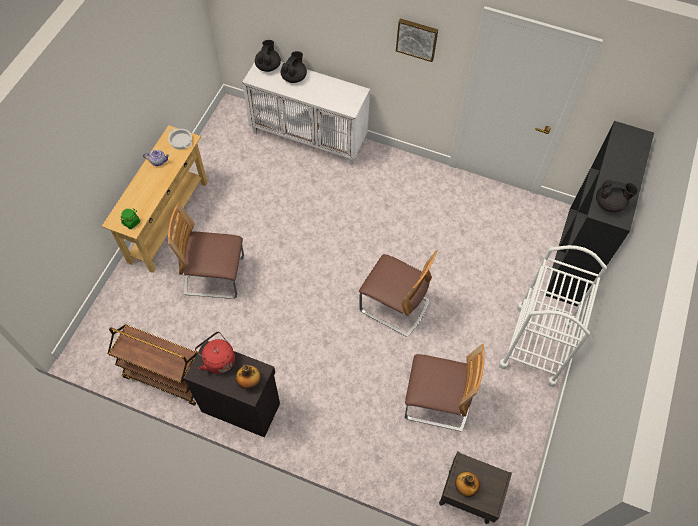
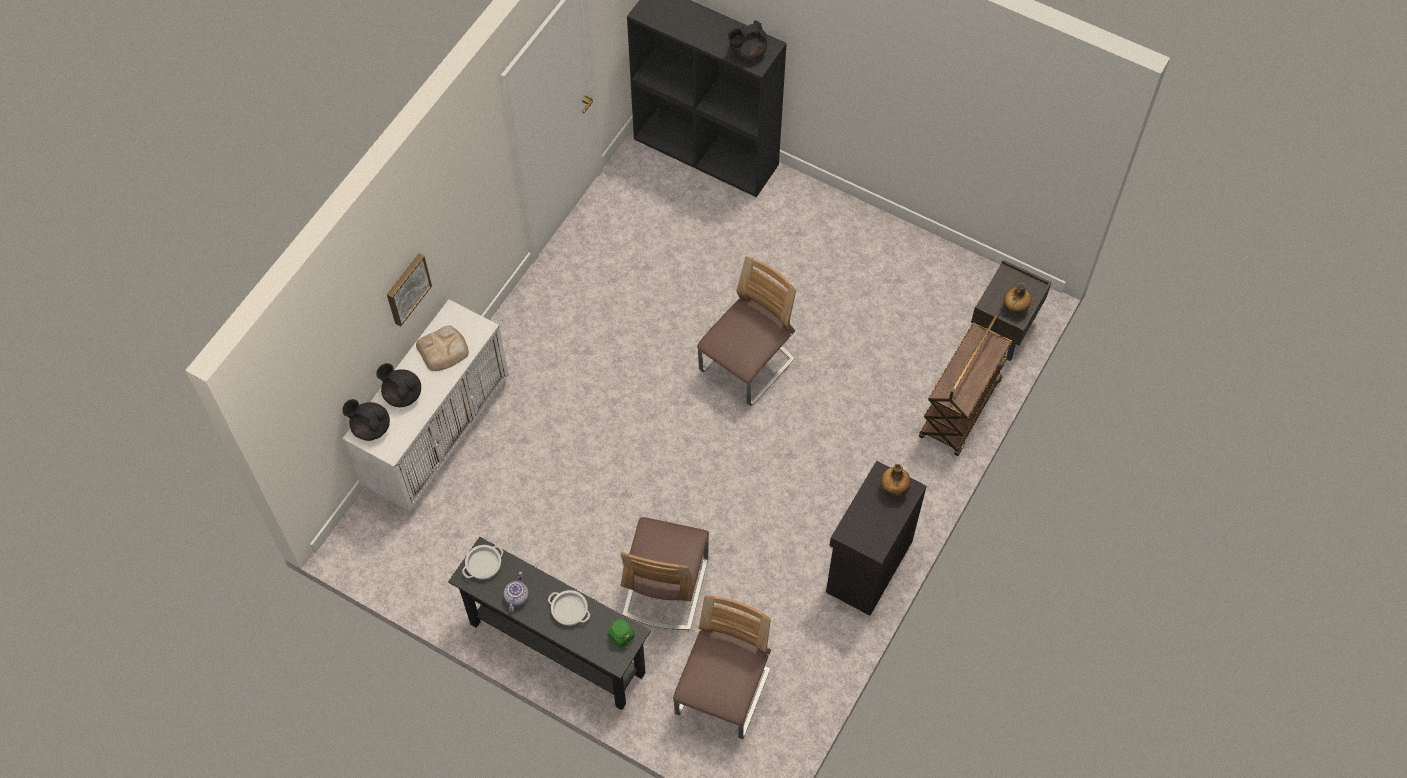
camera: 80 degrees left, 0 degrees up
(150, 191) = (570, 610): none -> cooking pot
(166, 377) = (815, 659): brown cart -> brown cart (960, 410)
(168, 221) = (556, 649): beige console table -> black console table
(218, 359) = (860, 522): red kettle -> none
(330, 92) = (444, 350): none -> bread
(417, 39) = (466, 185): picture -> picture (406, 288)
(437, 401) = (884, 341): chair -> chair (723, 693)
(535, 344) = (823, 221): white cart -> none
(609, 203) = (747, 51): black teapot -> black teapot turned 135 degrees counterclockwise

